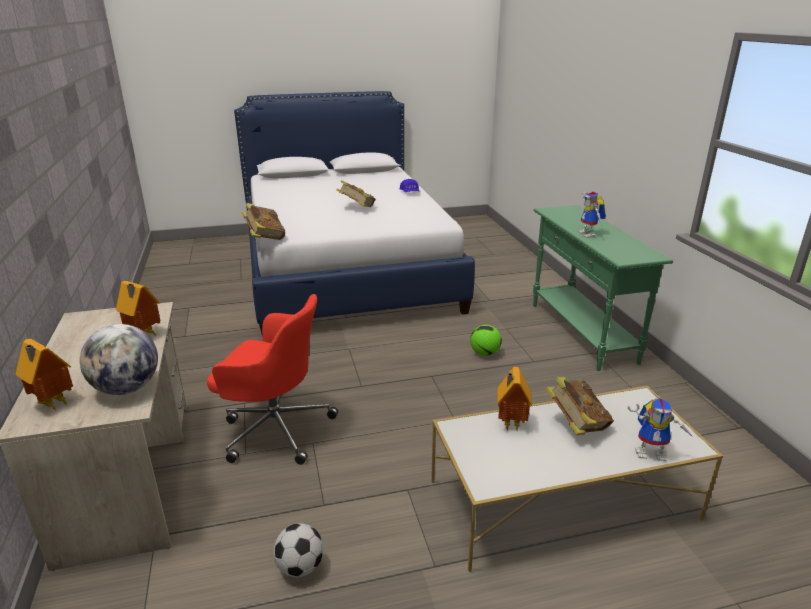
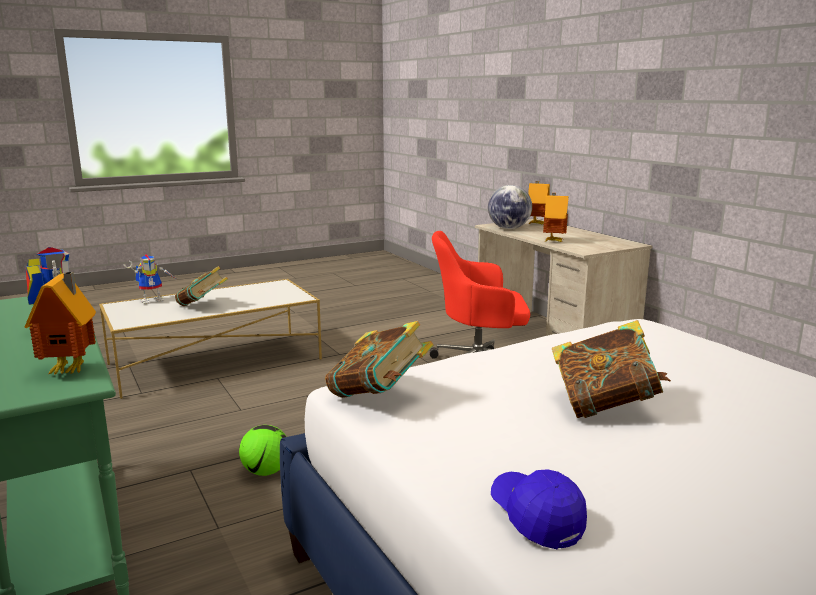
camera: 165 degrees right, 10 degrees down
(265, 238) = (648, 319): book -> book (378, 397)
(300, 568) = (393, 325): football -> none
(510, 424) = (257, 302): toy house -> toy house (72, 370)
(652, 452) = (153, 300): toy robot -> toy robot turned 150 degrees clockwise

